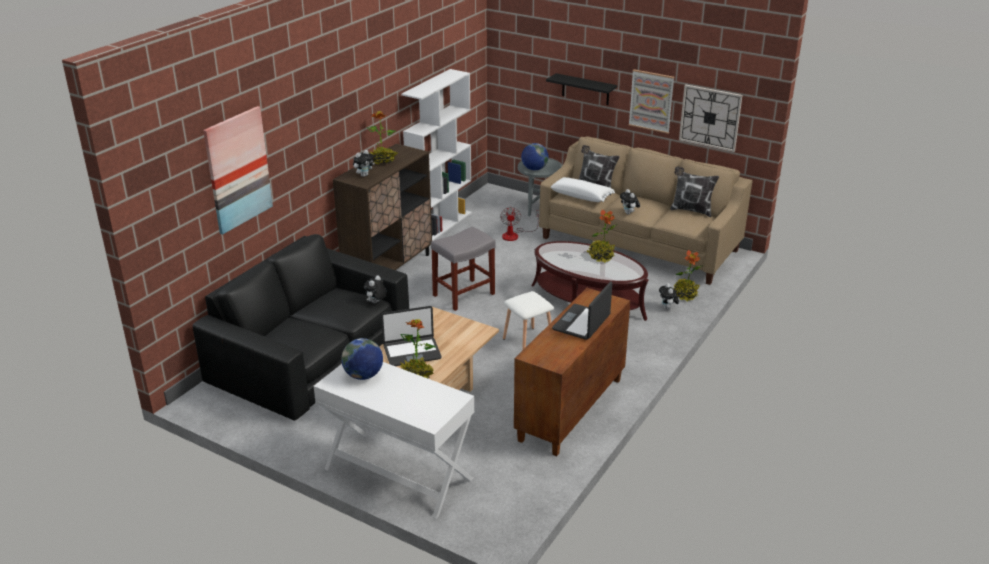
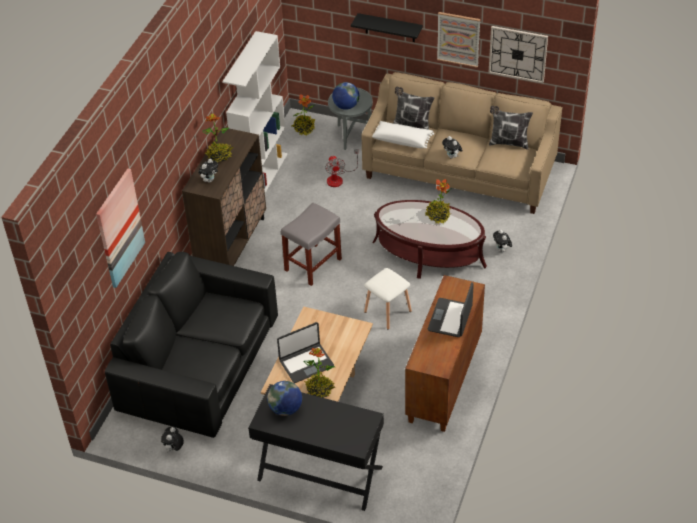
camera: 10 degrees left, 15 degrees up
(376, 303) = (251, 308): plush toy -> plush toy (174, 448)
(398, 473) = (319, 473): white console table -> black console table
(684, 295) = (514, 231): potted plant -> potted plant (304, 129)

